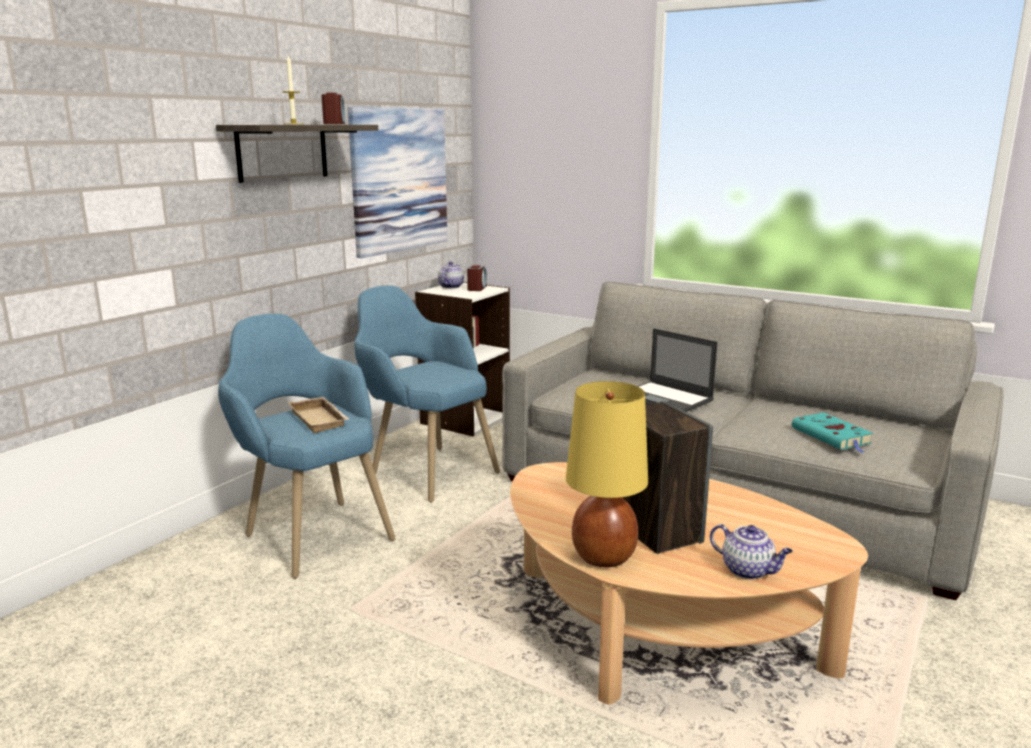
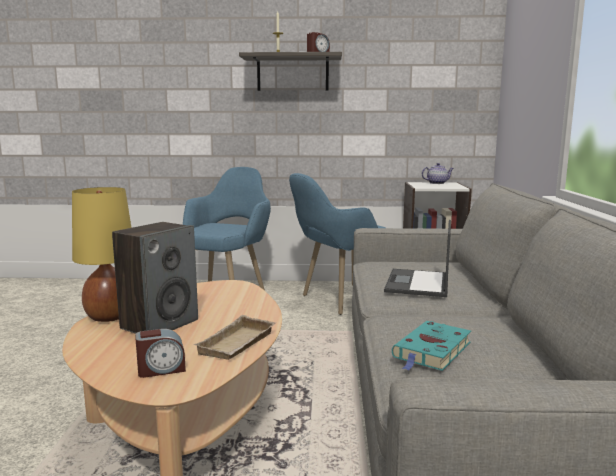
camera: 60 degrees right, 5 degrees down
(321, 419) = (226, 229): beige tray -> beige tray (238, 344)
(399, 180) = (402, 97): picture -> none
(424, 469) = (337, 301): blue armchair -> blue armchair turned 135 degrees counterclockwise
(477, 288) = (447, 186): alarm clock -> alarm clock (161, 369)
(748, 570) = (108, 359): teapot -> none

